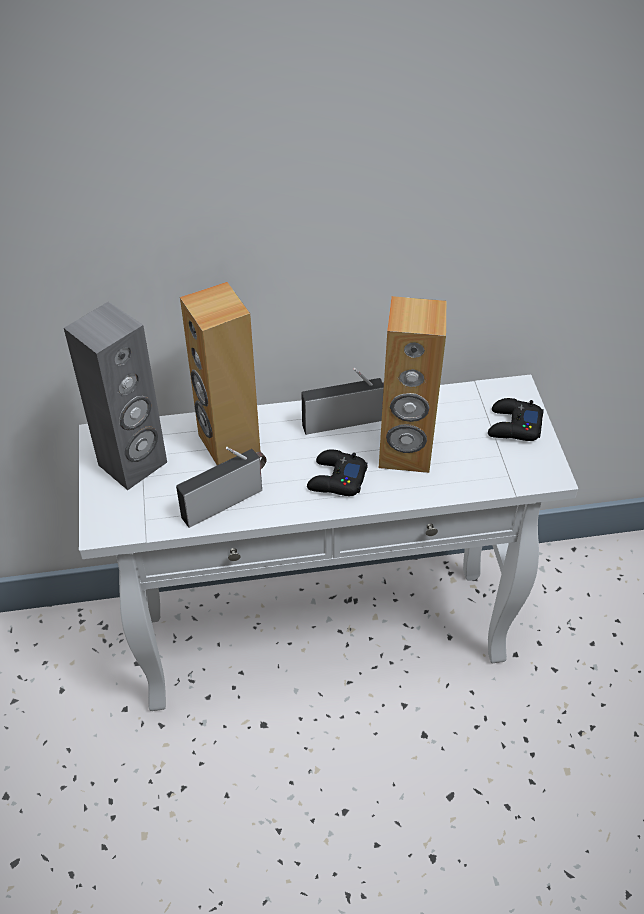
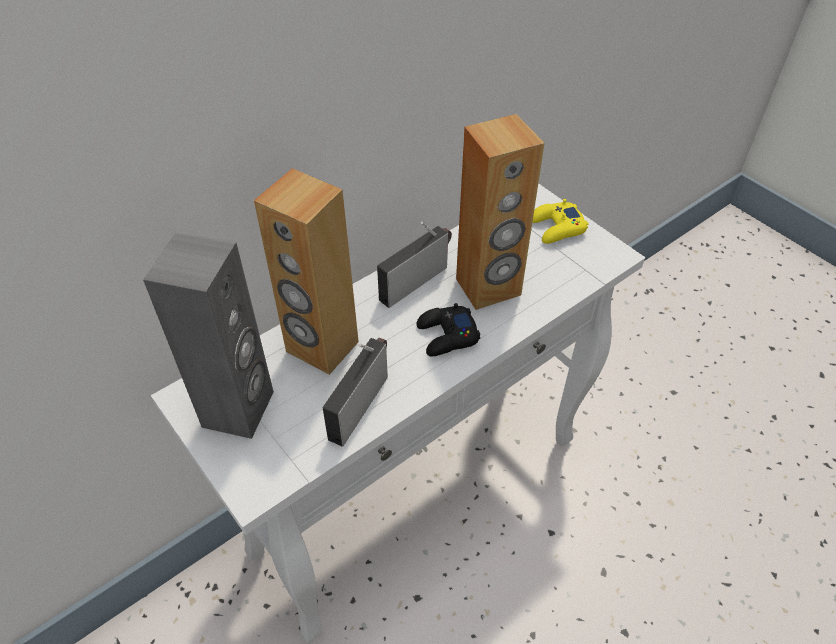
camera: 30 degrees left, 0 degrees up
(513, 426) = (557, 228): black game controller -> yellow game controller

